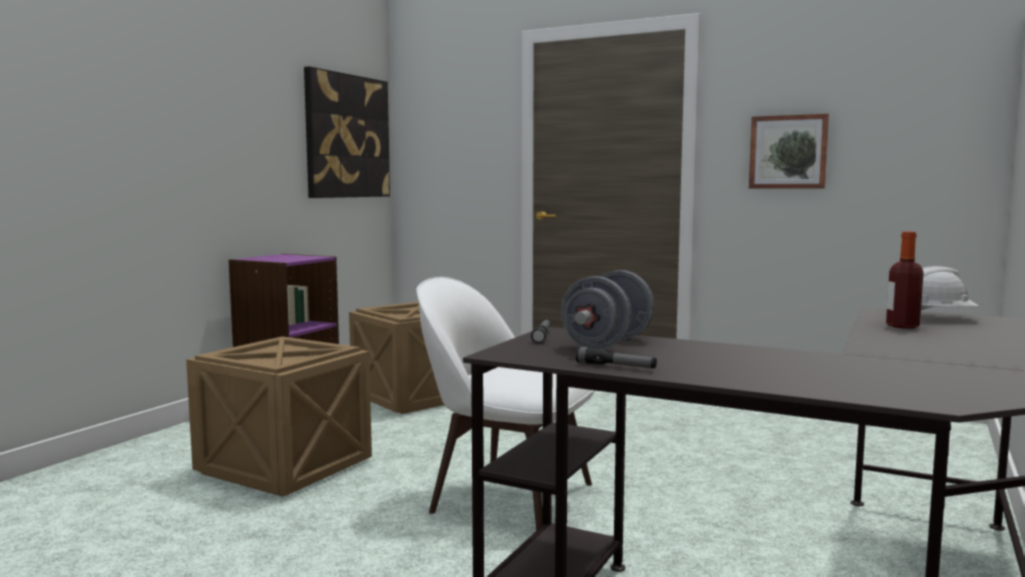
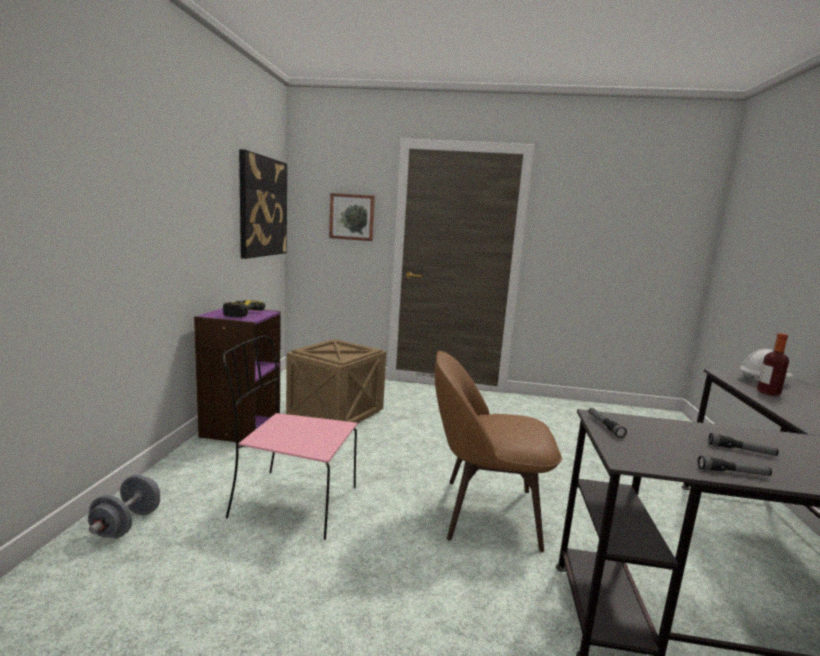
camera: 20 degrees left, 5 degrees up
(280, 257) = (236, 313): none -> power drill
(282, 466) = (291, 502): crate -> pink chair
(506, 496) = (485, 512): white chair -> brown chair
(607, 343) = (663, 433): grey dumbbell -> grey dumbbell (127, 524)
(682, 356) = (741, 450): none -> flashlight
(788, 152) = (584, 244): picture -> picture (352, 217)

